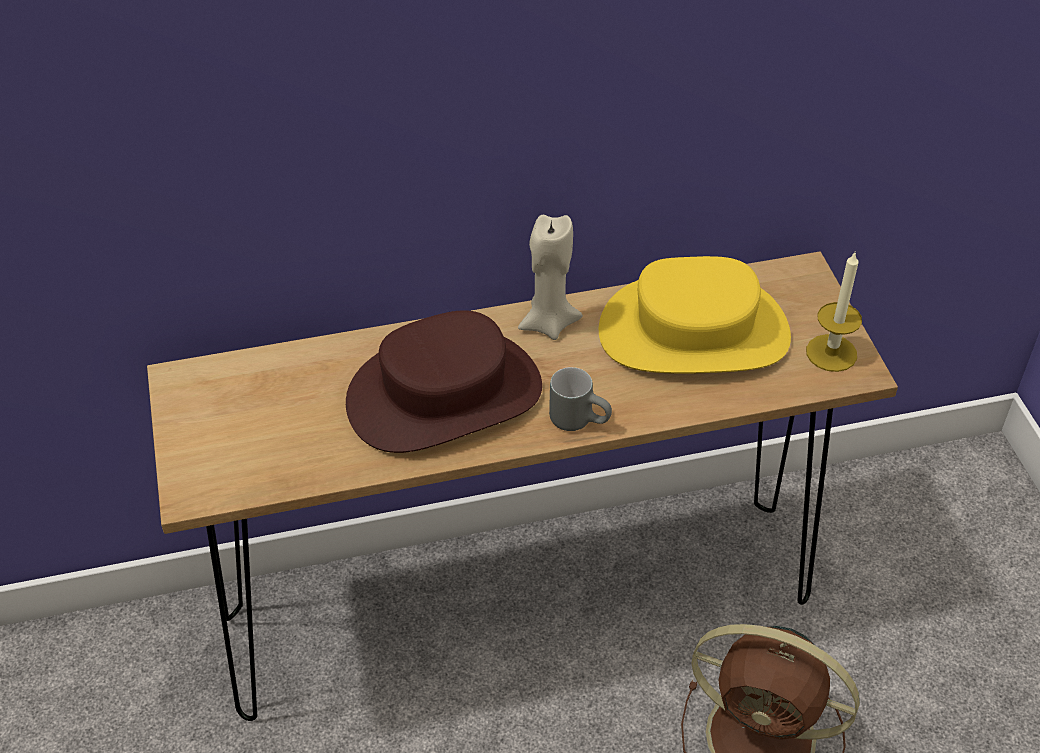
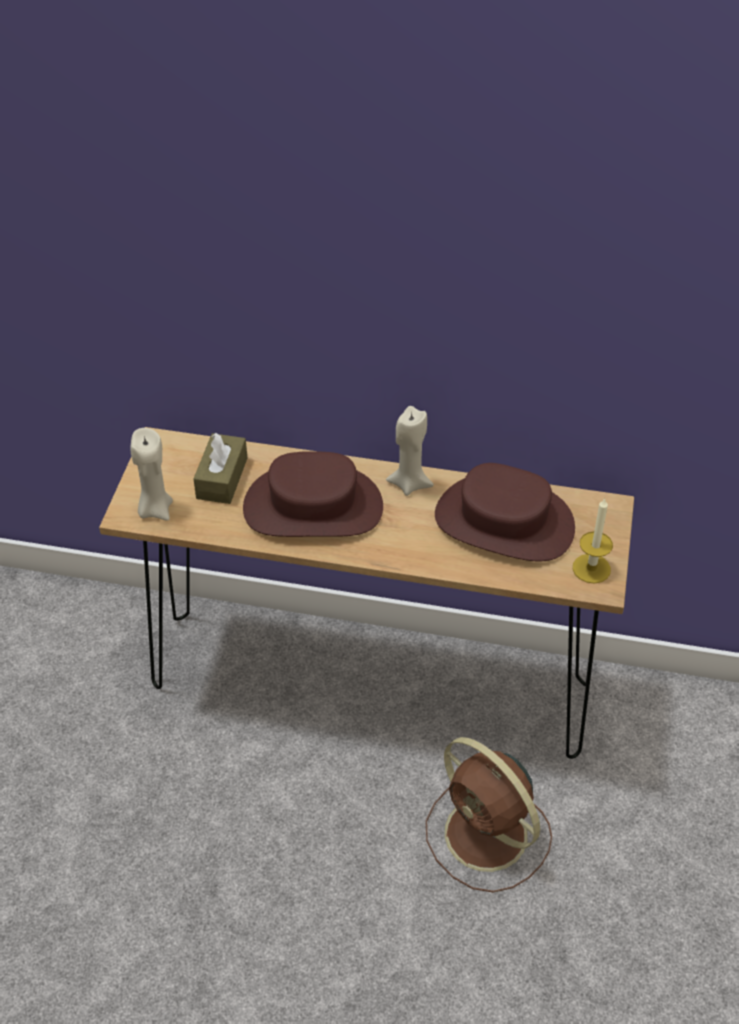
camera: 25 degrees right, 0 degrees up
(229, 472) = (155, 509): none -> beige candle
(298, 398) = (222, 478): none -> brown tissue box
(580, 419) = (390, 553): grey mug -> none
(693, 333) = (503, 522): yellow hat -> brown hat

